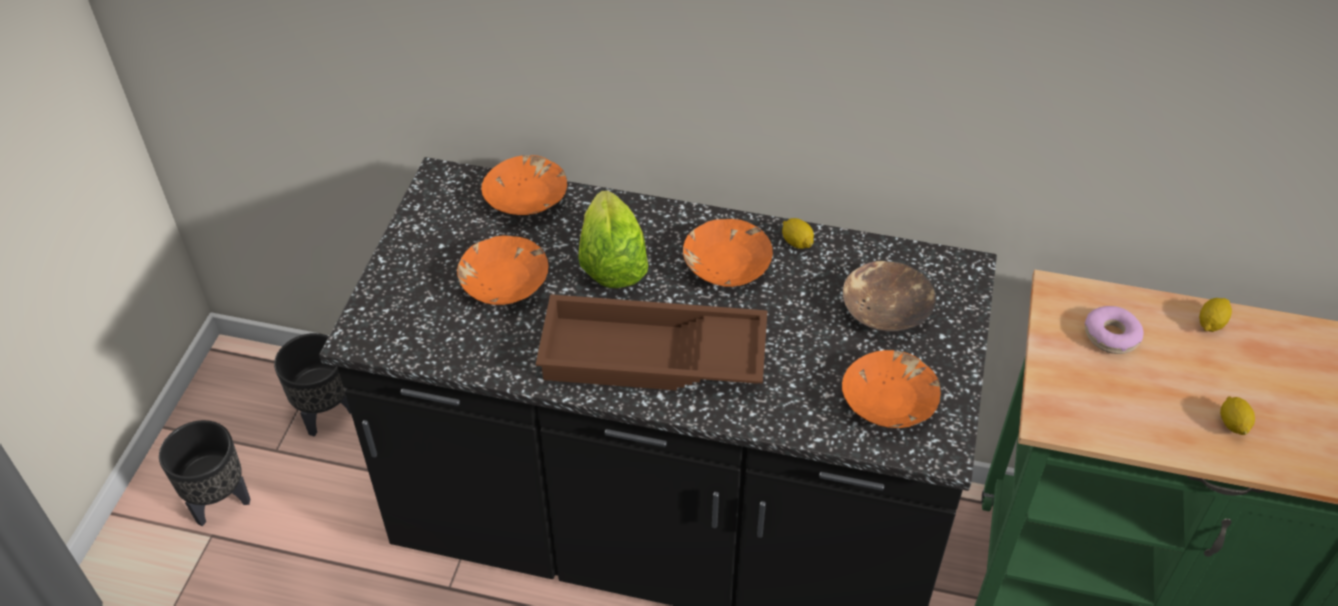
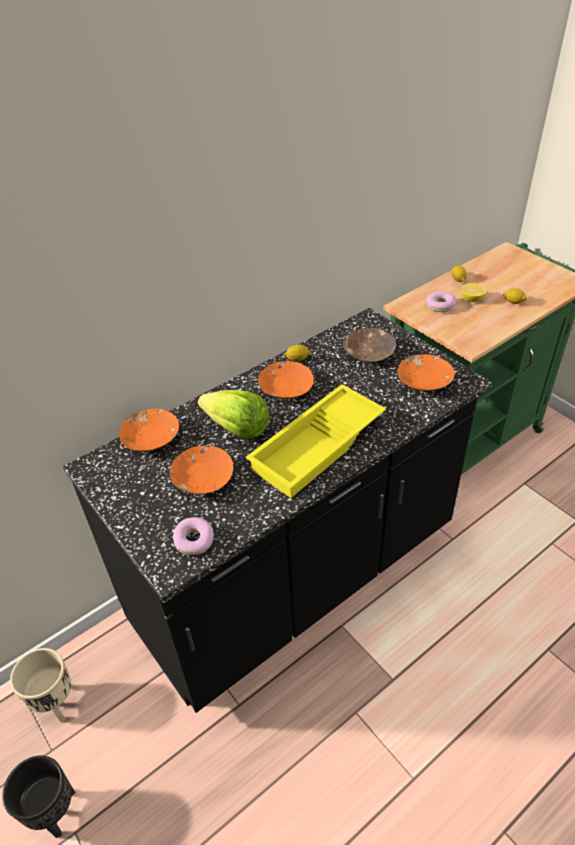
camera: 50 degrees left, 5 degrees down
(326, 413) = (55, 702): black planter -> beige planter
(410, 332) = (194, 540): none -> donut
(651, 358) = (318, 447): brown tray -> yellow tray
(1175, 366) = (471, 299): none -> lemon

